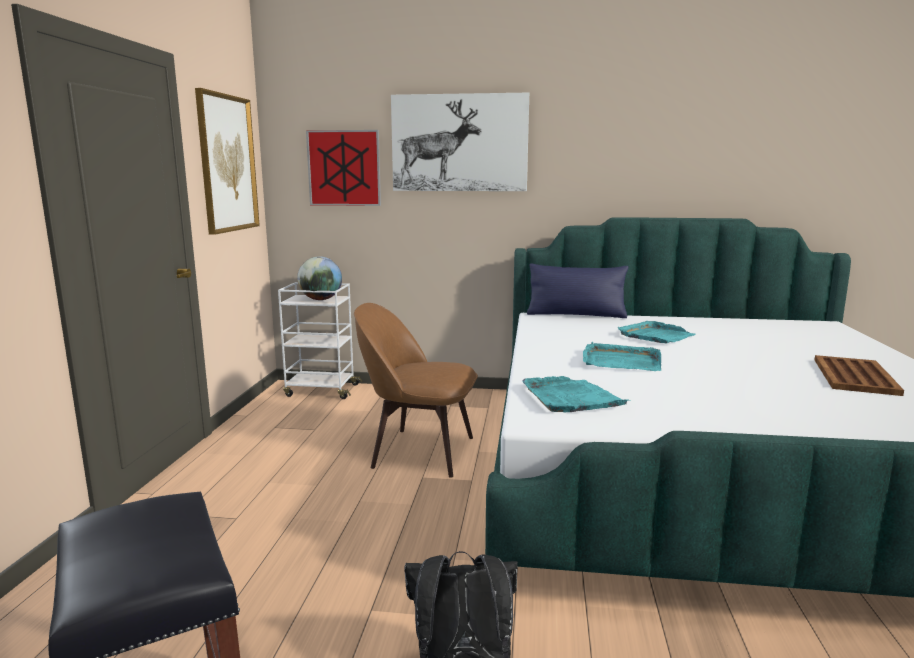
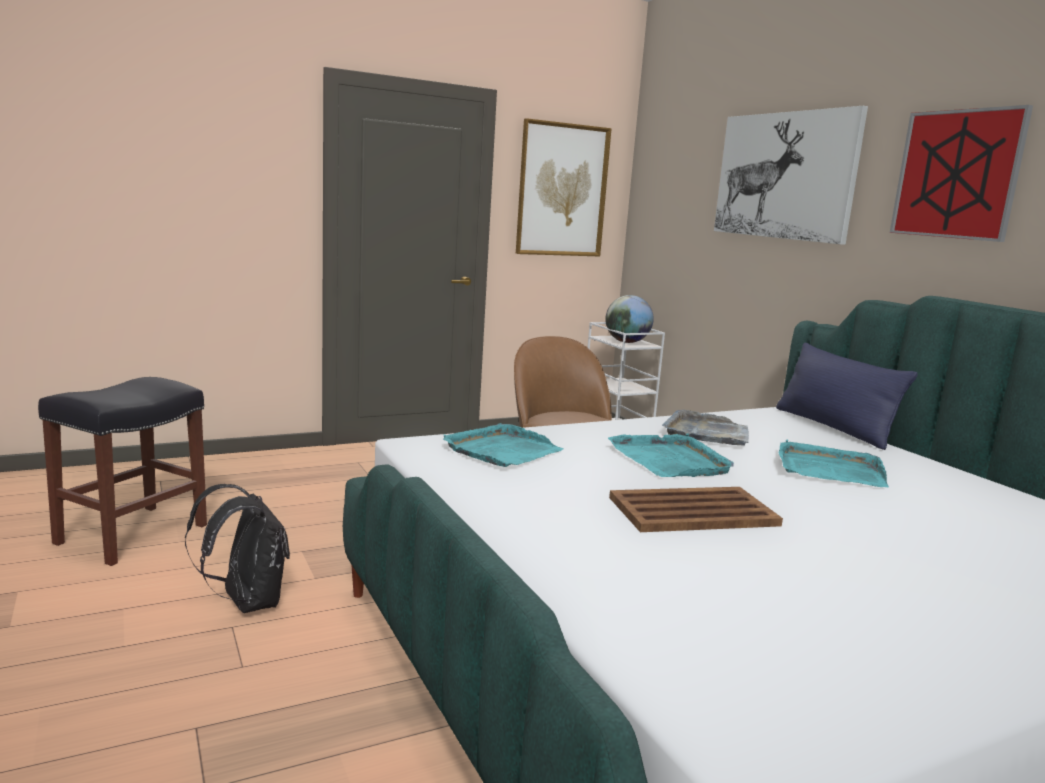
camera: 55 degrees right, 0 degrees up
(344, 168) = (683, 202): picture -> picture (957, 174)
(567, 340) = (707, 433): none -> grey tray
(854, 376) = (887, 596): brown tray -> brown tray (691, 511)

